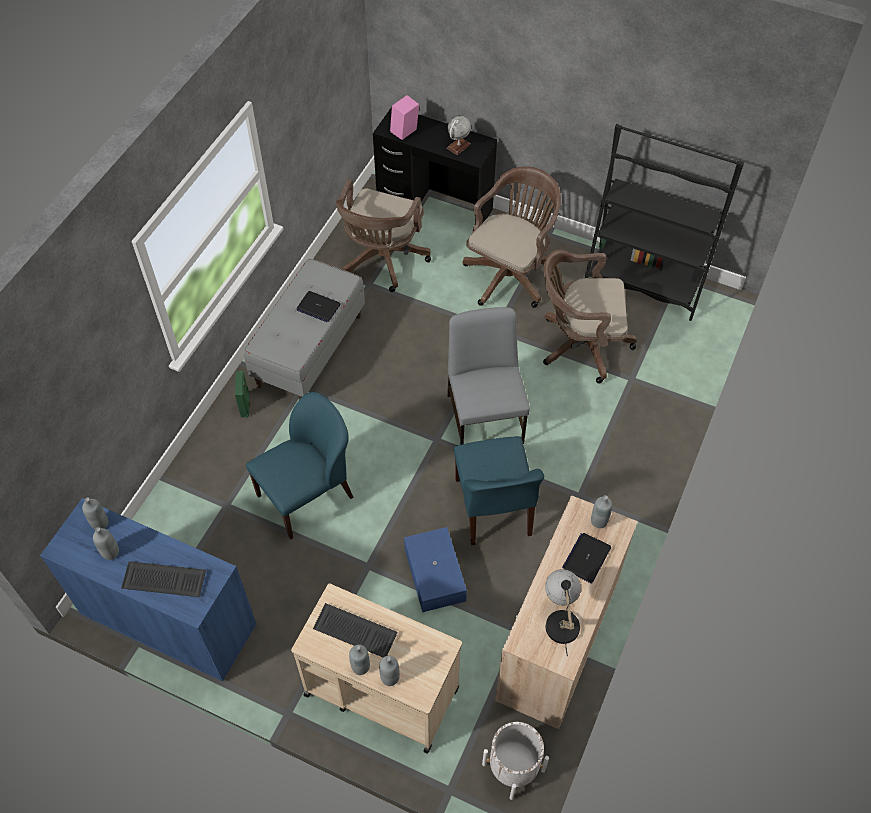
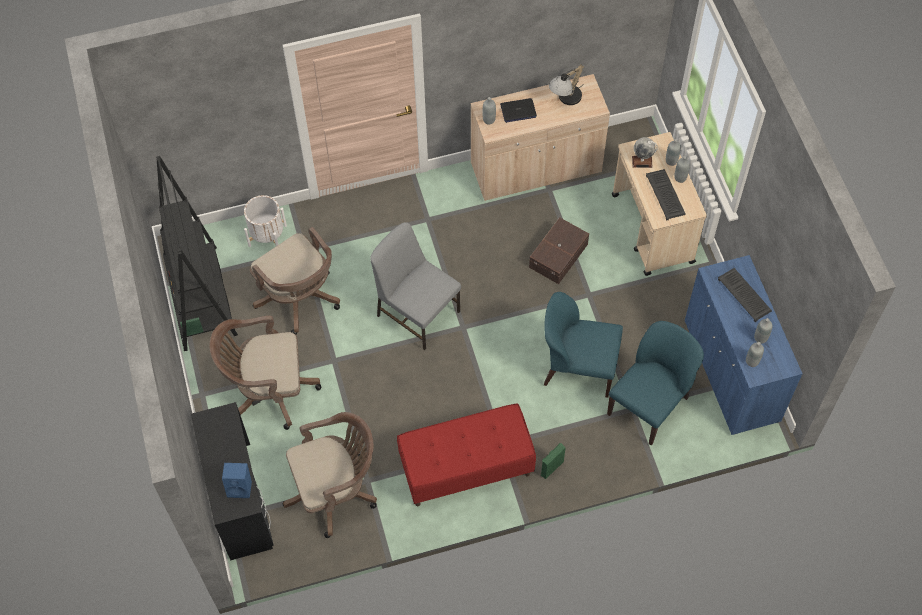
camera: 130 degrees left, 5 degrees up
(309, 350) = (466, 468): grey bench -> red bench
(318, 307) = (452, 438): laptop -> none
(404, 133) = (240, 487): pink speaker -> blue speaker
(433, 575) = (559, 256): blue storage box -> brown storage box
(458, 146) = (223, 434): globe -> globe (642, 161)
(485, 417) = (417, 312): grey chair -> grey chair turned 90 degrees clockwise
(493, 509) = (483, 258): blue chair -> blue chair (649, 405)
(513, 767) = (626, 141): white planter -> white planter (267, 235)

